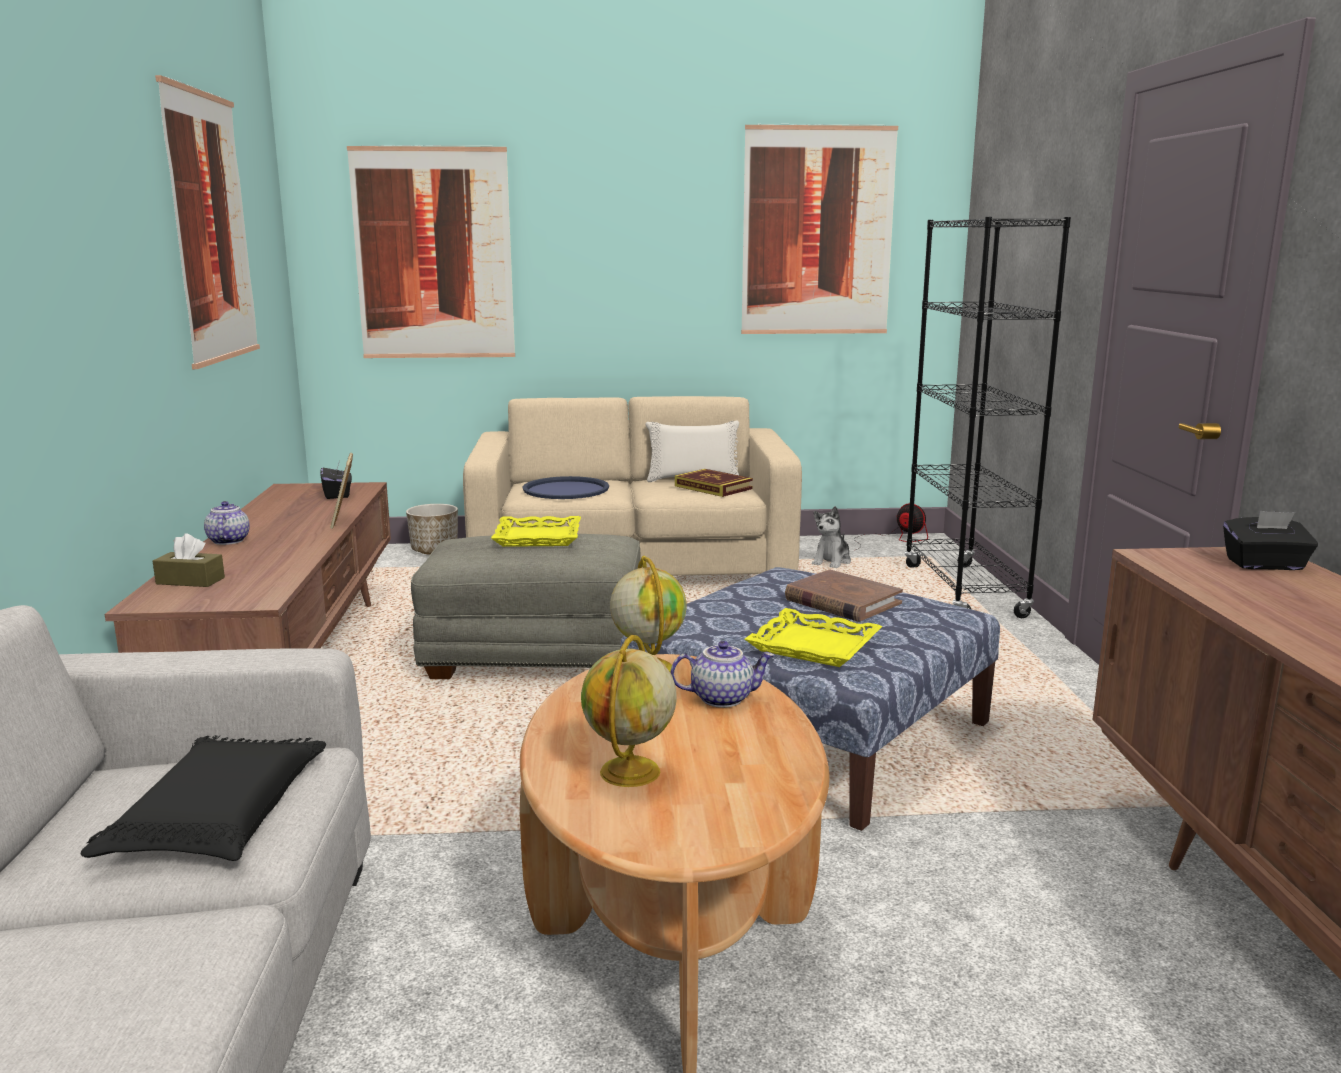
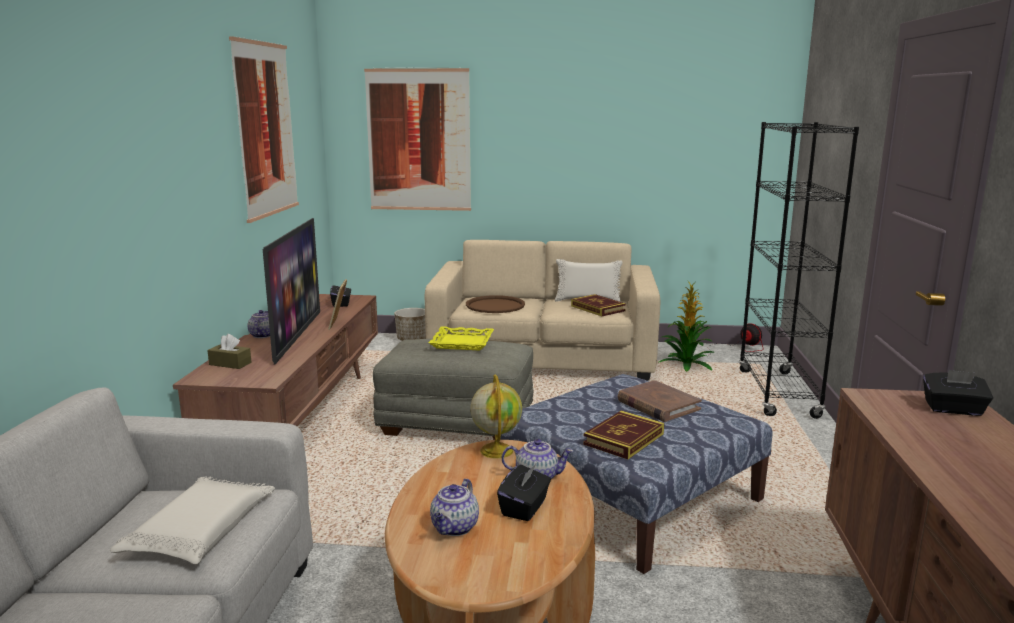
camera: 10 degrees right, 0 degrees up
(218, 811) = (200, 527): black pillow -> white pillow
(283, 539) = (296, 336): none -> television
(565, 490) = (495, 305): blue tray -> brown tray
(630, 773) = (455, 528): globe -> teapot
(721, 738) = (524, 508): none -> black tissue box
(813, 646) = (624, 439): yellow tray -> book
(817, 231) = (687, 126): picture -> none
(832, 562) = (685, 364): plush toy -> potted plant

